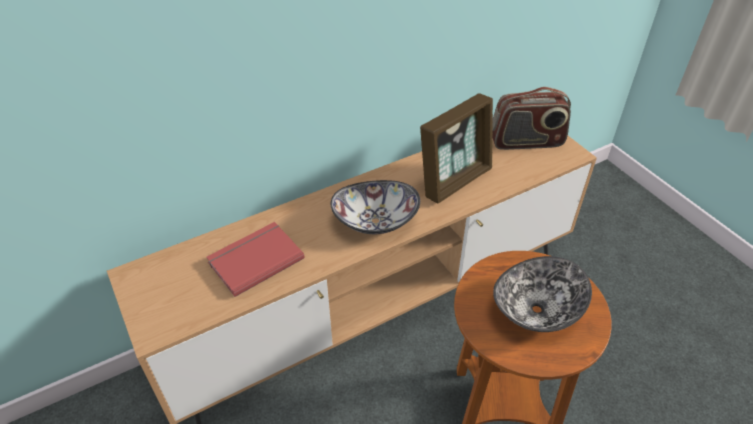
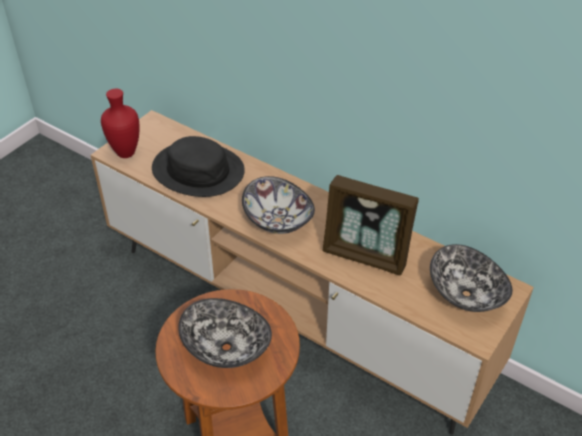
camera: 65 degrees right, 0 degrees up
(168, 319) = (125, 154): none -> red vase
(254, 259) = (198, 170): red book -> black hat
(526, 142) = (467, 294): radio -> bowl

